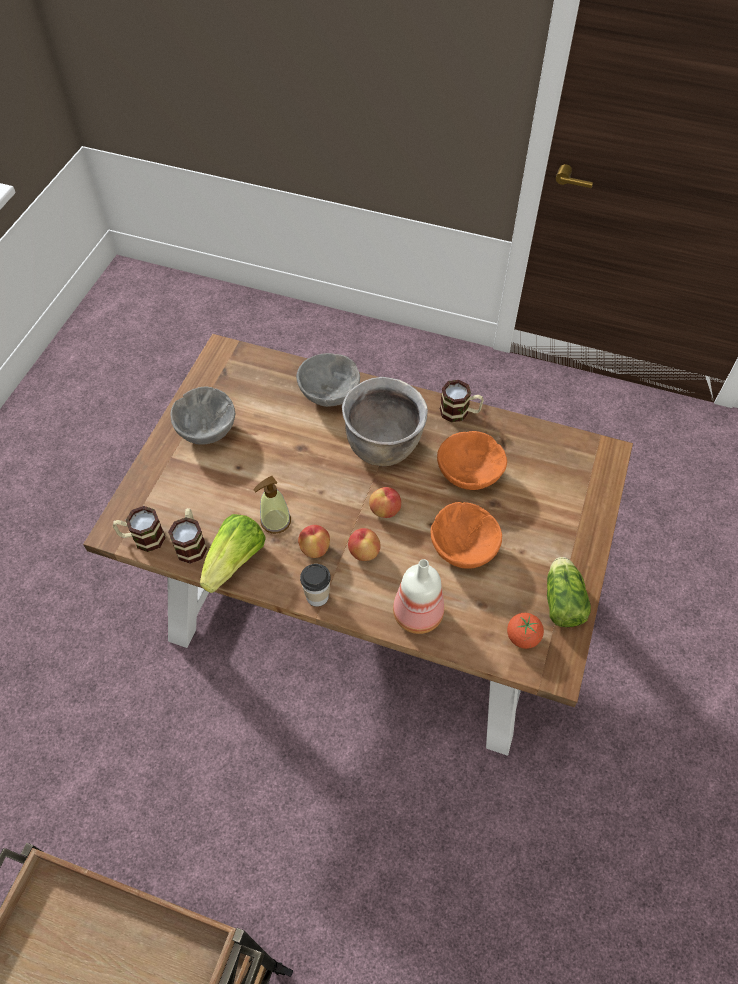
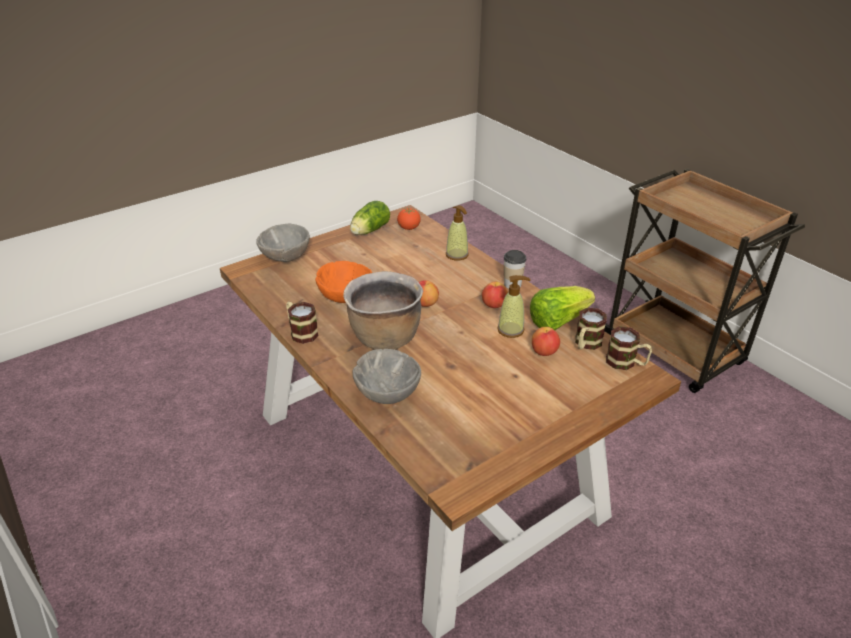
camera: 145 degrees left, 20 degrees down
(206, 430) = (525, 417): grey bowl -> grey bowl (285, 257)
(364, 552) = (462, 291): apple -> apple (544, 352)
(418, 615) = (457, 255): bottle -> soap dispenser
(462, 548) = (397, 268): orange bowl -> none

